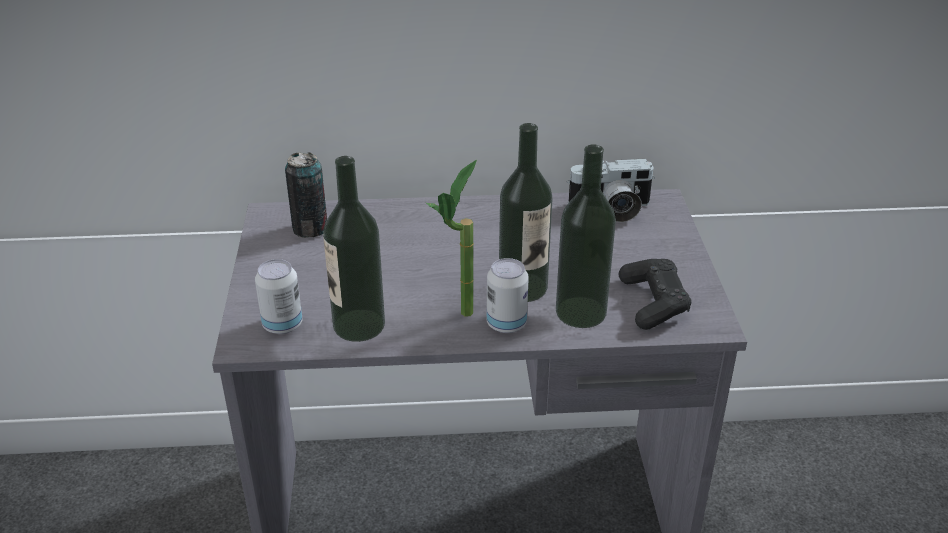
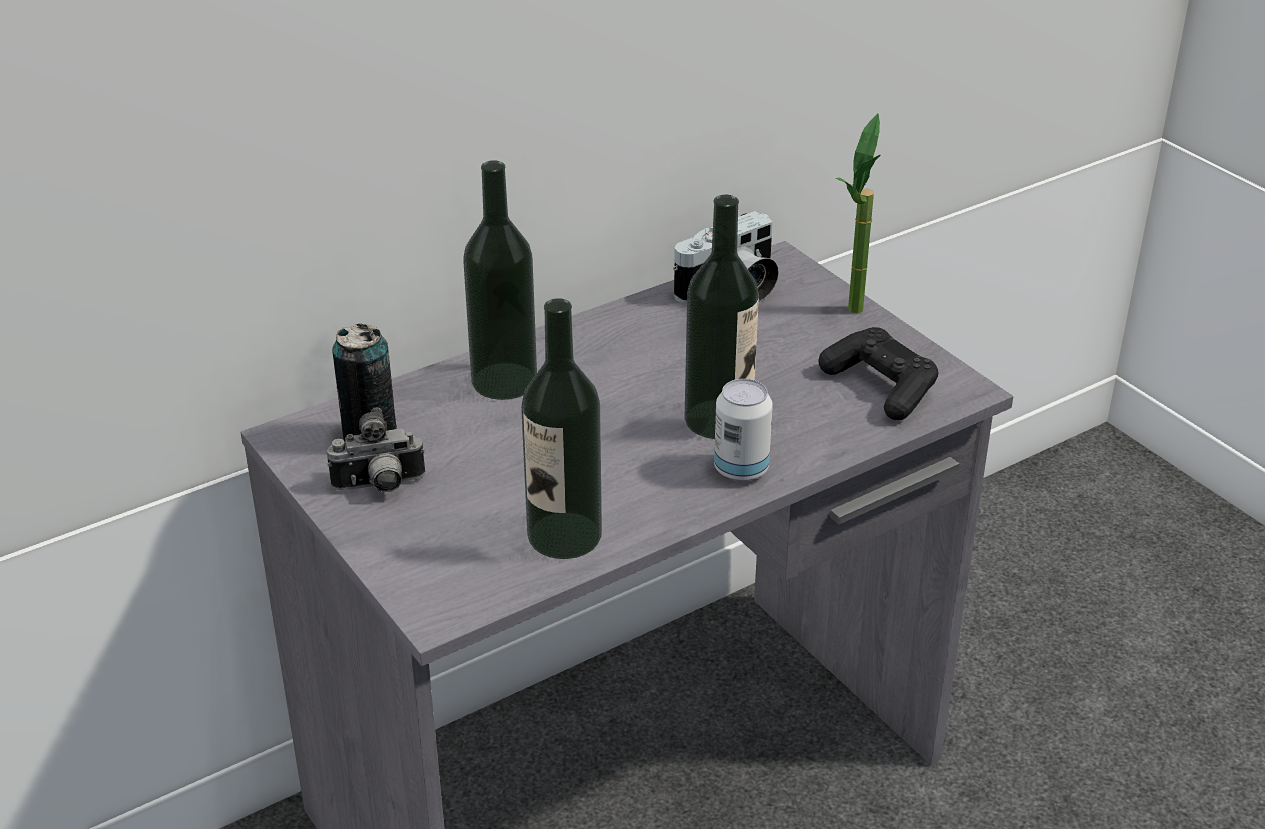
camera: 30 degrees left, 0 degrees up
(282, 325) = (465, 571): can -> none
(286, 259) = (379, 487): none -> camera
(458, 319) = (678, 483): potted plant -> potted plant (854, 317)
(581, 312) = (812, 425): bottle -> bottle (504, 381)

